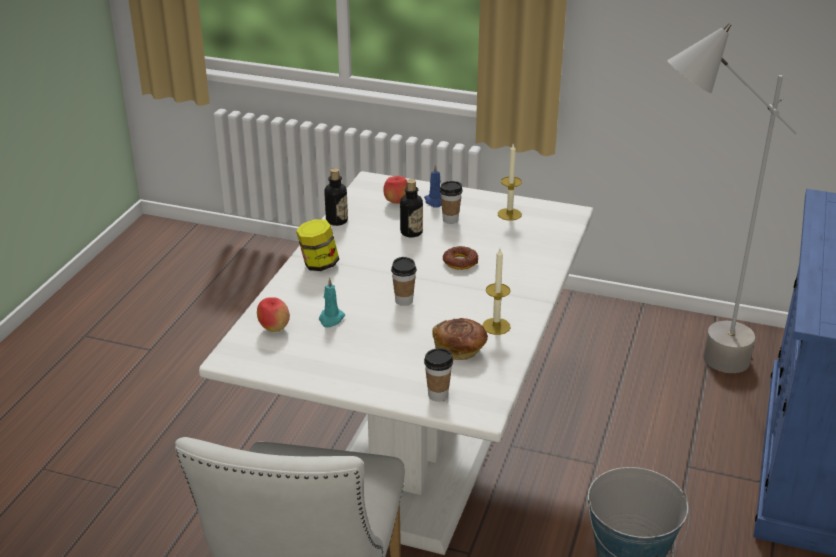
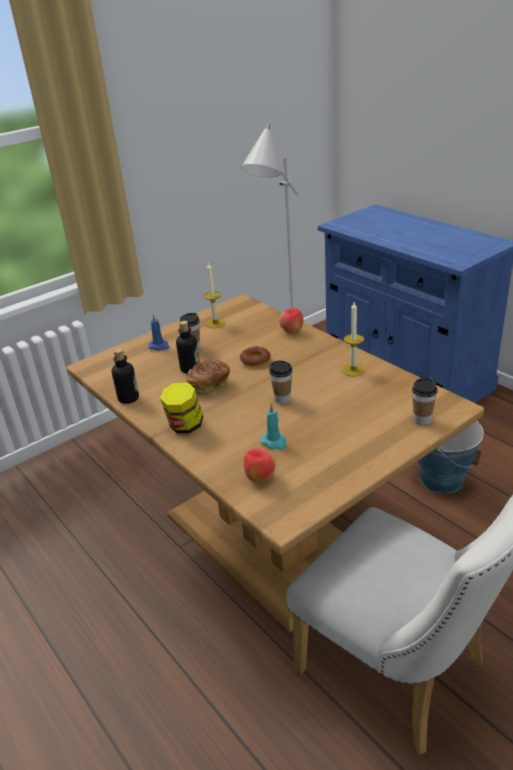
camera: 55 degrees left, 0 degrees up
(396, 202) = (137, 363): apple -> apple (291, 332)
(418, 457) = (269, 535): white dining table -> brown dining table
(460, 349) = (370, 393): bread -> bread (210, 385)

